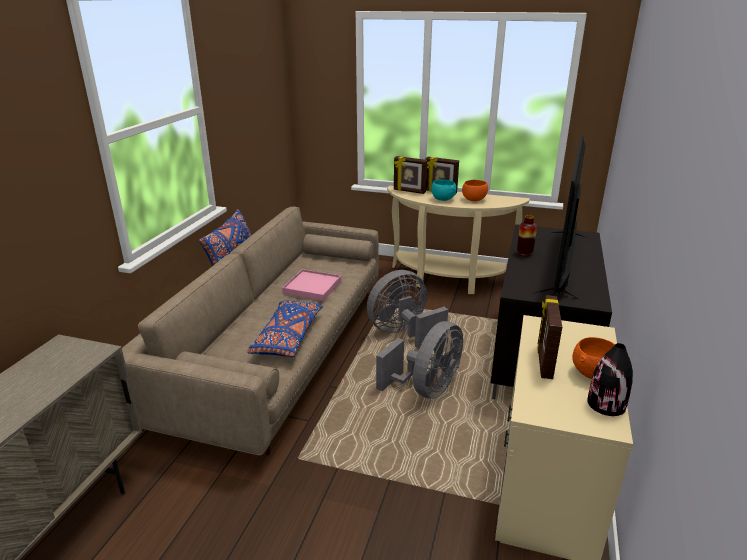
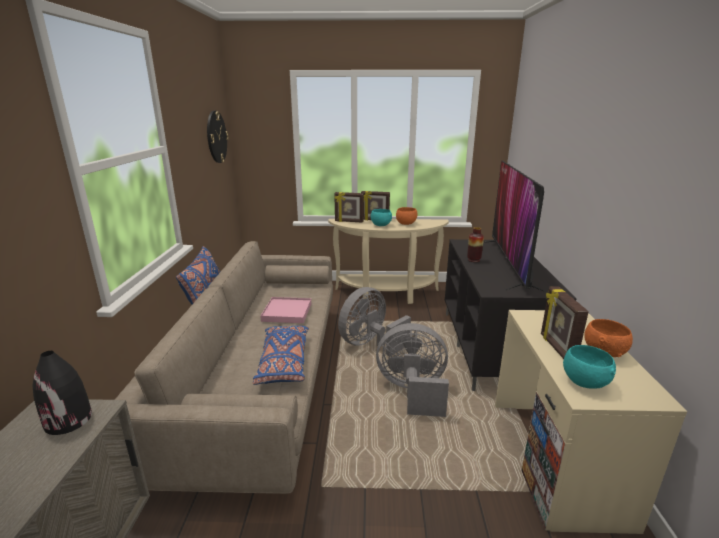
camera: 15 degrees left, 5 degrees down
(269, 88) = (216, 137): none -> wall clock
(426, 389) = (412, 391): grey fan -> grey fan turned 105 degrees counterclockwise
(544, 398) = (584, 382): none -> turquoise bowl
(606, 404) = (636, 378): black vase -> black vase (68, 420)

